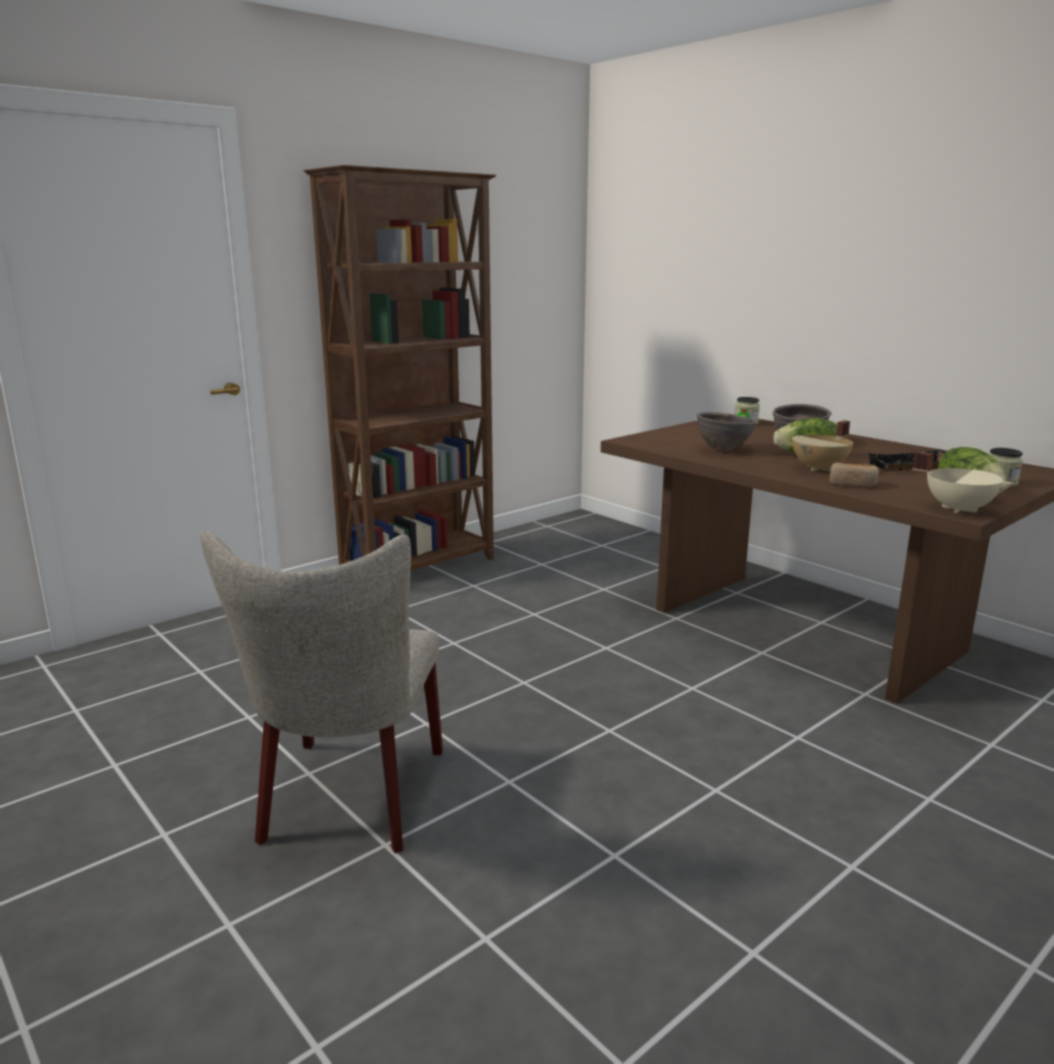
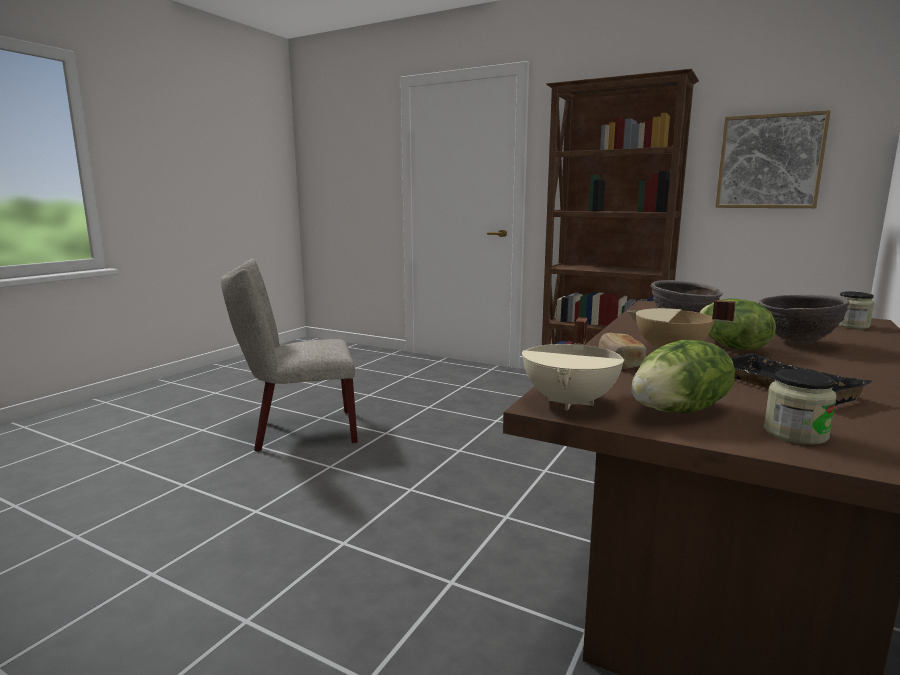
camera: 70 degrees right, 5 degrees down
(512, 274) = (769, 162): none -> picture

